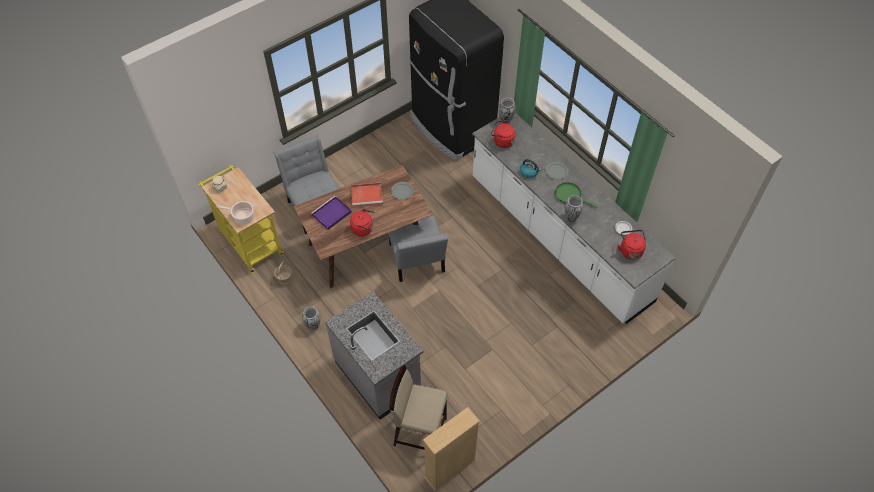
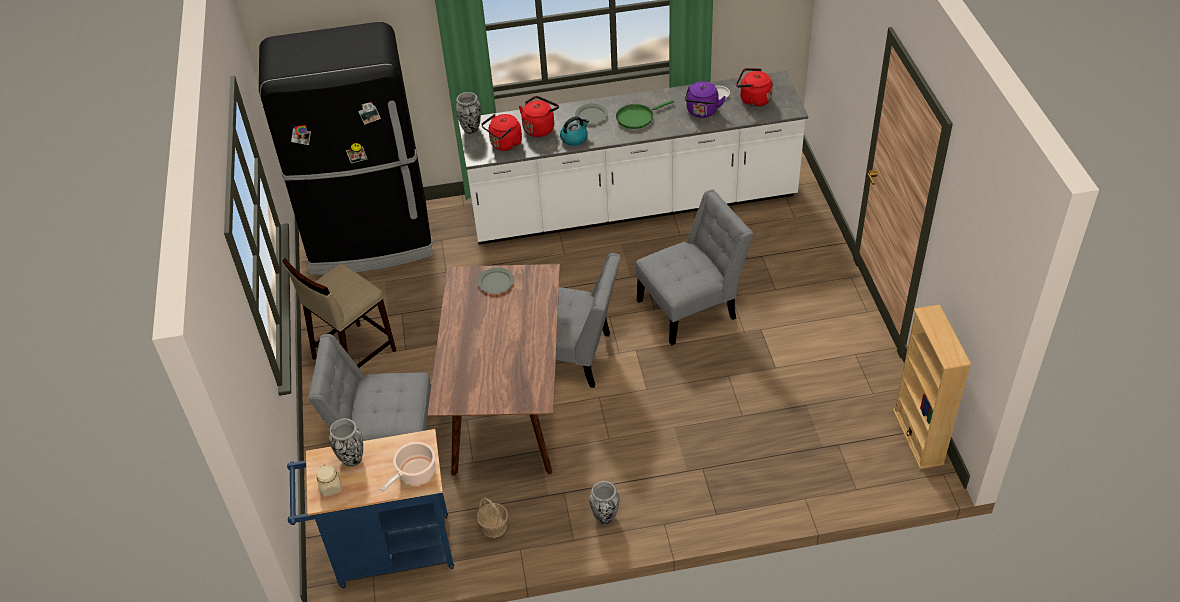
camera: 60 degrees left, 10 degrees down
(249, 240) = (387, 553): yellow cart -> blue cart
(331, 214) = (477, 374): purple tray -> none
(364, 229) = (532, 345): red kettle -> red kettle (540, 128)
(367, 195) = (473, 321): red tray -> none
(378, 375) = (735, 465): grey counter -> none
(419, 431) = (847, 449): beige stool -> beige stool (353, 354)
(489, 305) = (691, 307): none -> grey chair
(571, 217) = (672, 128): vase -> vase (351, 459)
(598, 227) = (702, 112): none -> purple kettle

